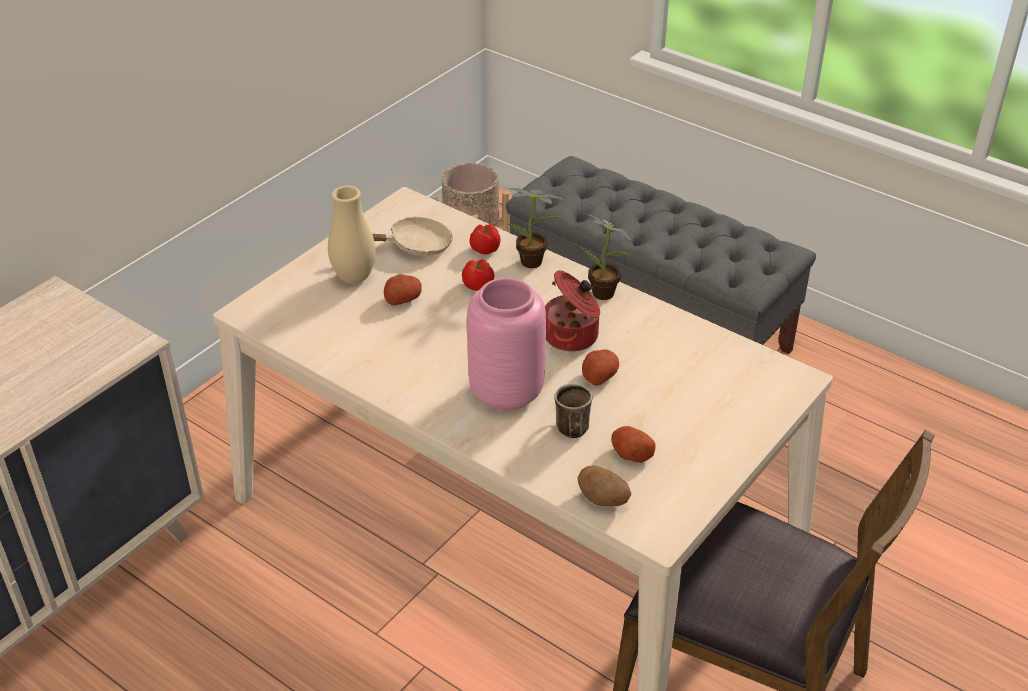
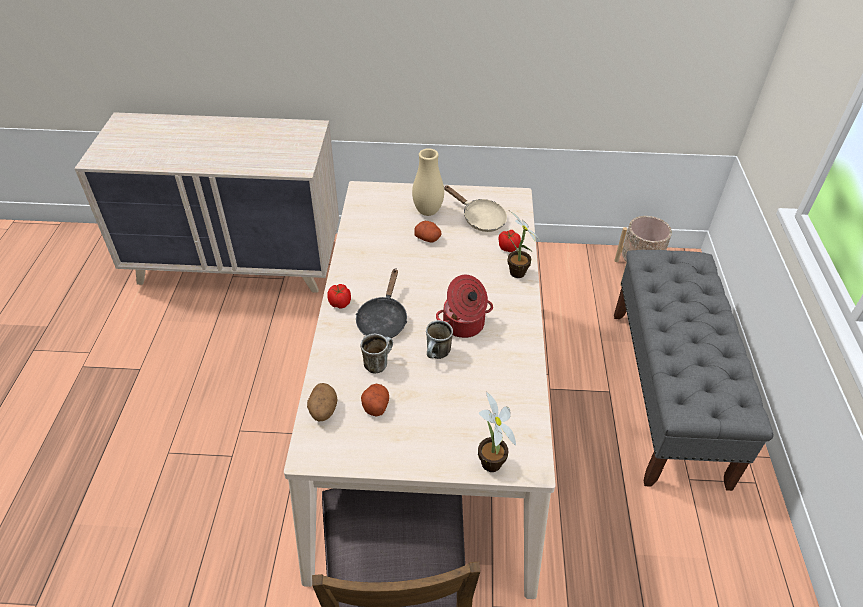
camera: 55 degrees right, 5 degrees up
(478, 285) = (471, 261): tomato -> tomato (340, 303)
(505, 393) = (383, 320): pink vase -> black frying pan
(599, 375) = (437, 355): potato -> mug
(605, 295) = (520, 322): potted plant -> potted plant (490, 466)

